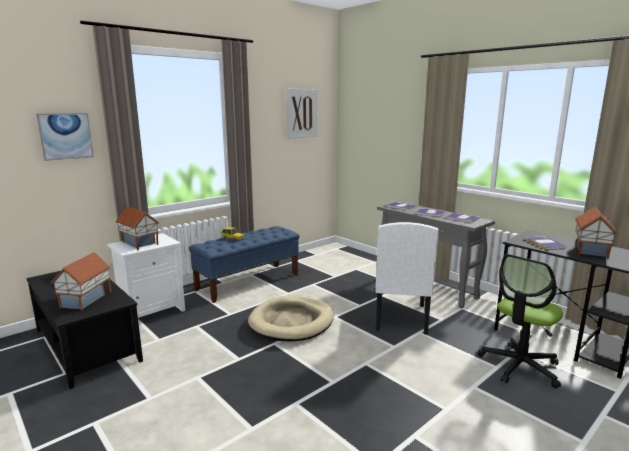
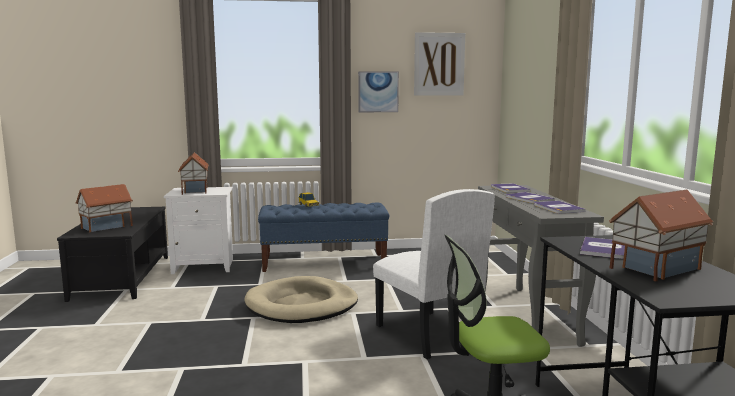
camera: 35 degrees right, 5 degrees down
(65, 136) = (152, 80): picture -> picture (378, 92)
(400, 317) = (427, 334): white chair -> white chair turned 75 degrees counterclockwise

